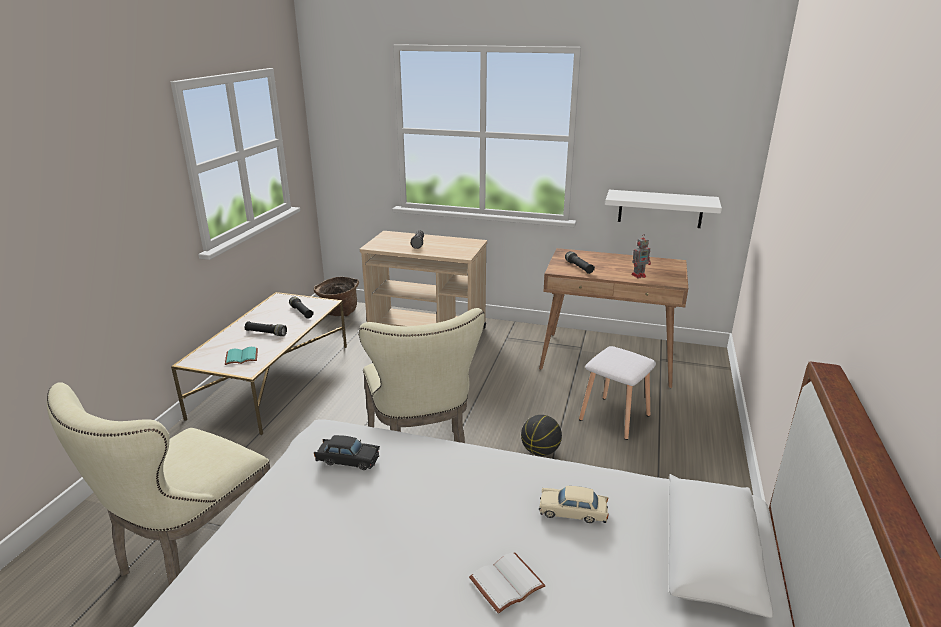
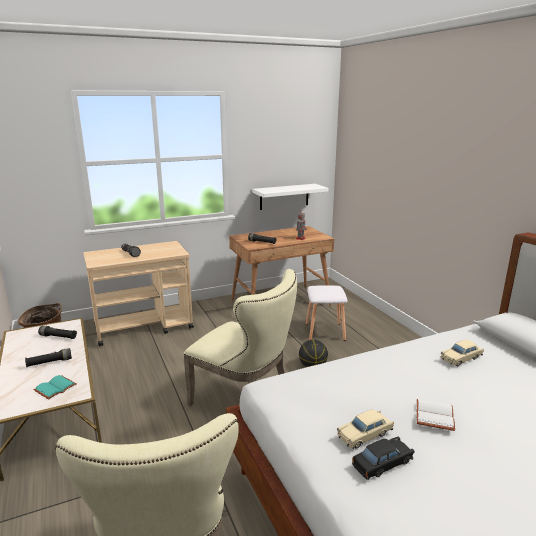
camera: 40 degrees left, 5 degrees down
(316, 521) = (365, 435): none -> beige toy car
(348, 459) = (320, 392): black toy car -> black toy car (382, 463)
(507, 585) = (499, 403): white book -> white book (436, 416)

